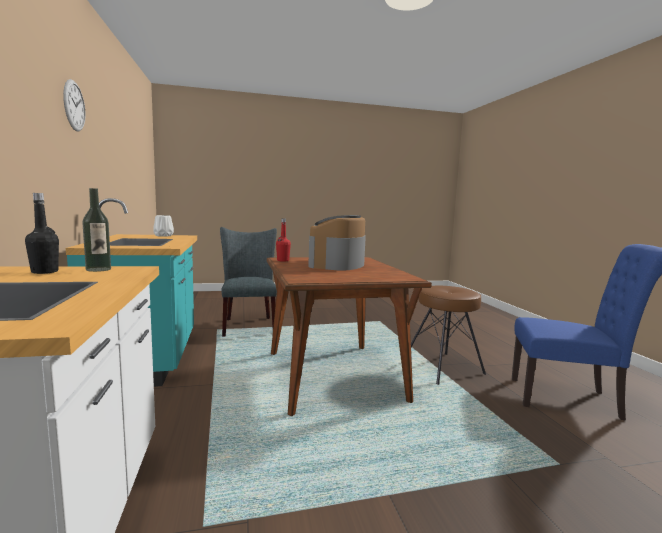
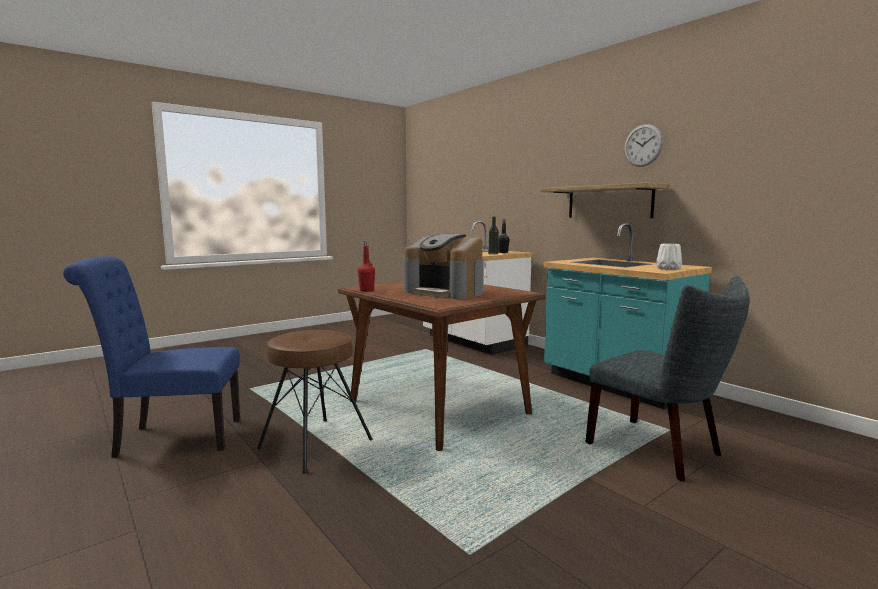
camera: 155 degrees right, 0 degrees up
(60, 169) = (609, 202): none -> shelf
(283, 260) = (509, 290): red bottle -> red bottle (366, 290)
(337, 264) = (445, 292): coffee machine -> coffee machine turned 135 degrees clockwise

